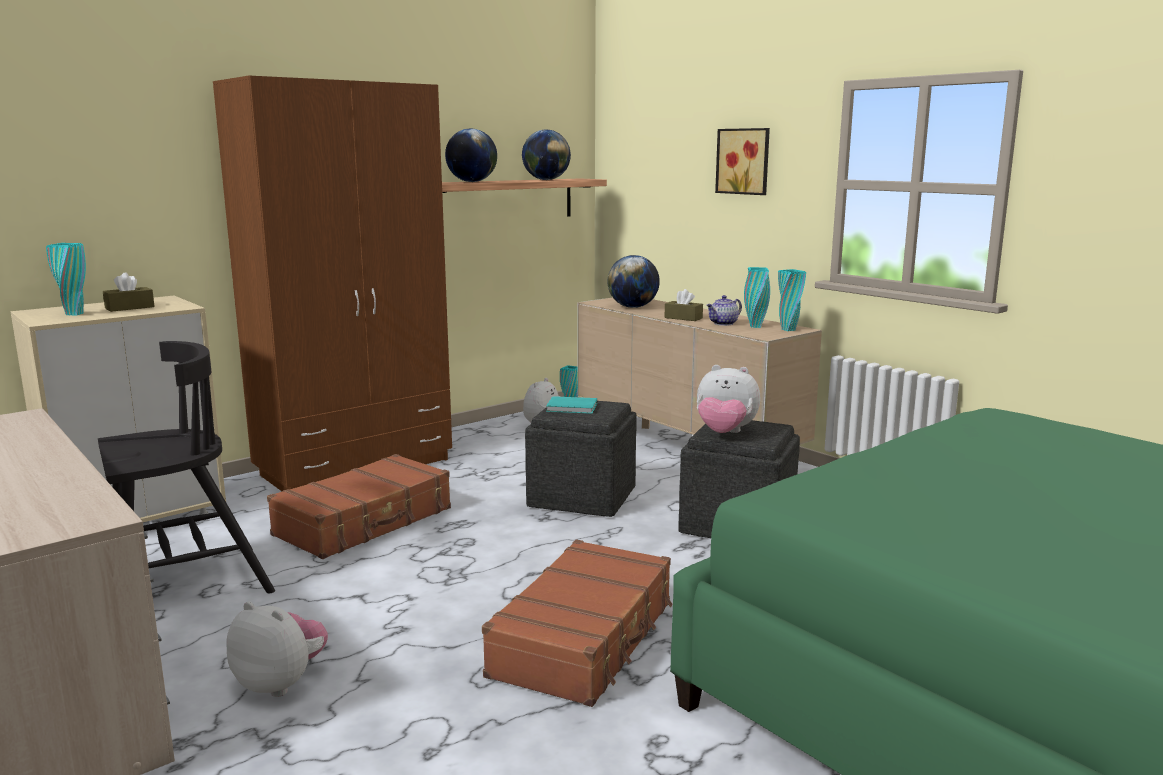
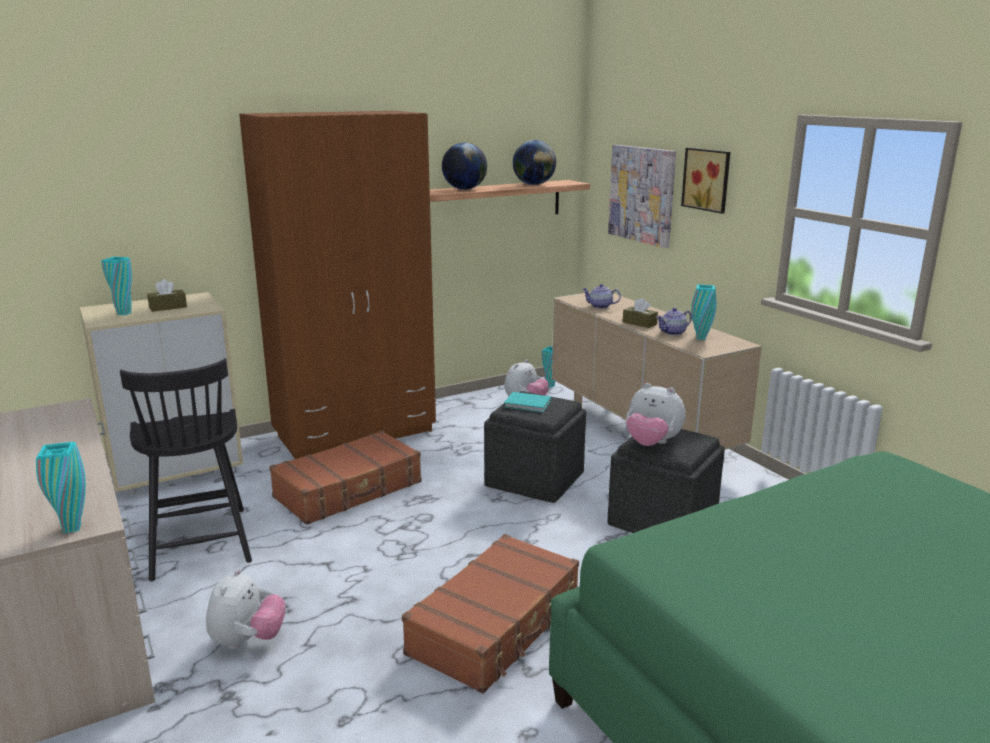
camera: 10 degrees right, 5 degrees up
(187, 586) = (199, 540): black chair -> black chair turned 90 degrees clockwise
(281, 683) = (247, 640): plush toy -> plush toy turned 60 degrees clockwise
(633, 307) = (600, 306): globe -> teapot
(667, 187) = (642, 194): none -> picture
(788, 329) = (730, 344): turquoise vase -> turquoise vase (72, 528)

